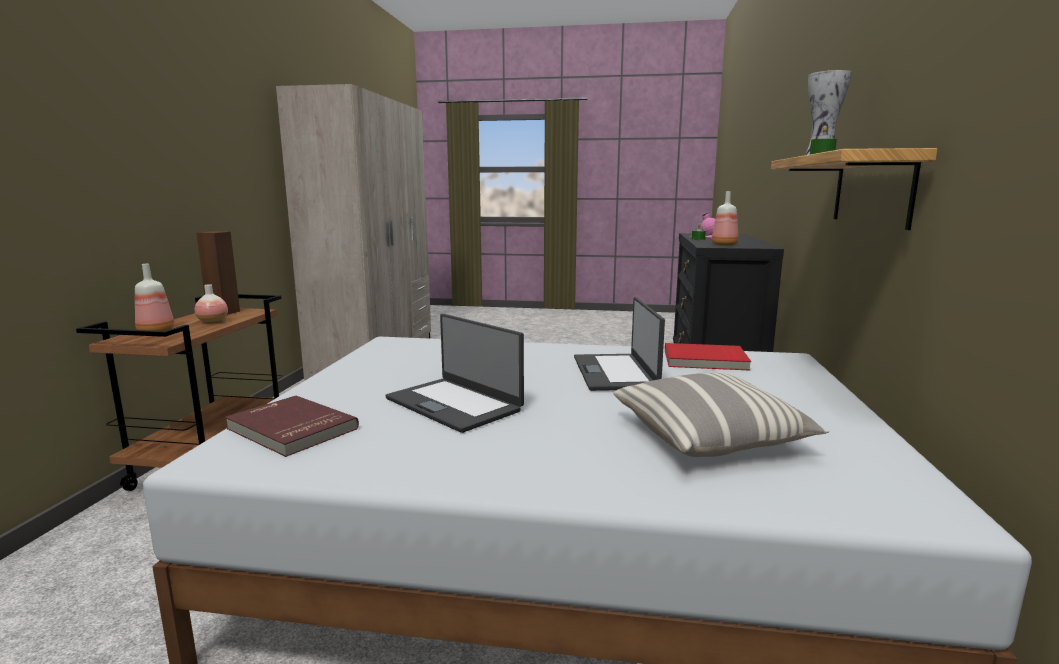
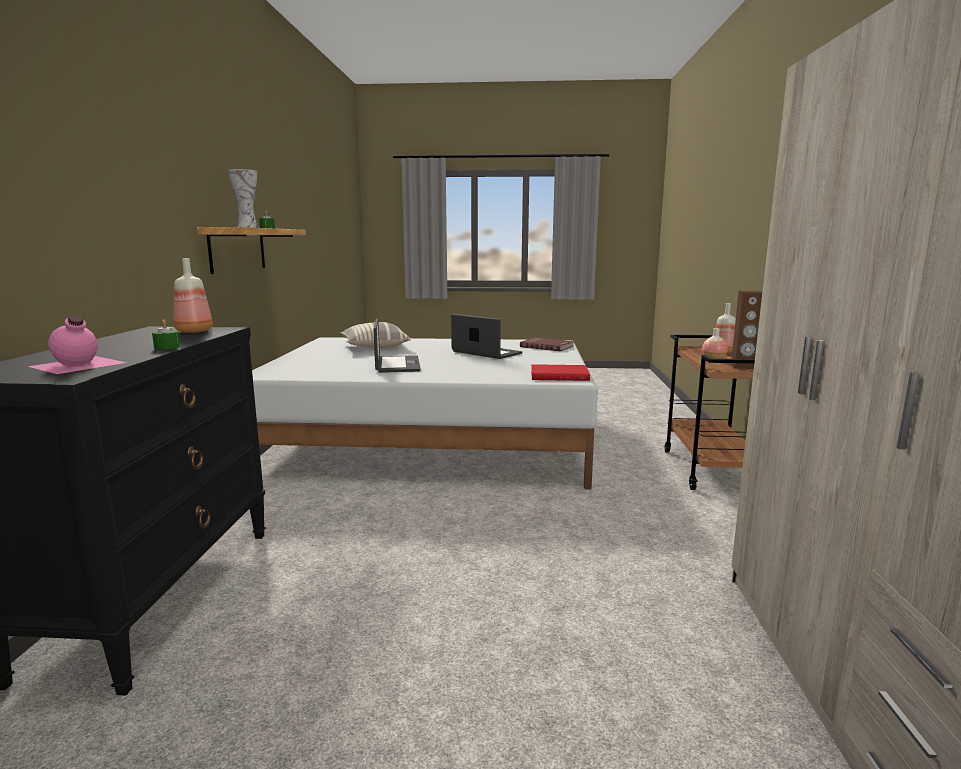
camera: 175 degrees right, 0 degrees up
(705, 360) = (326, 372): red book -> red book (559, 375)

